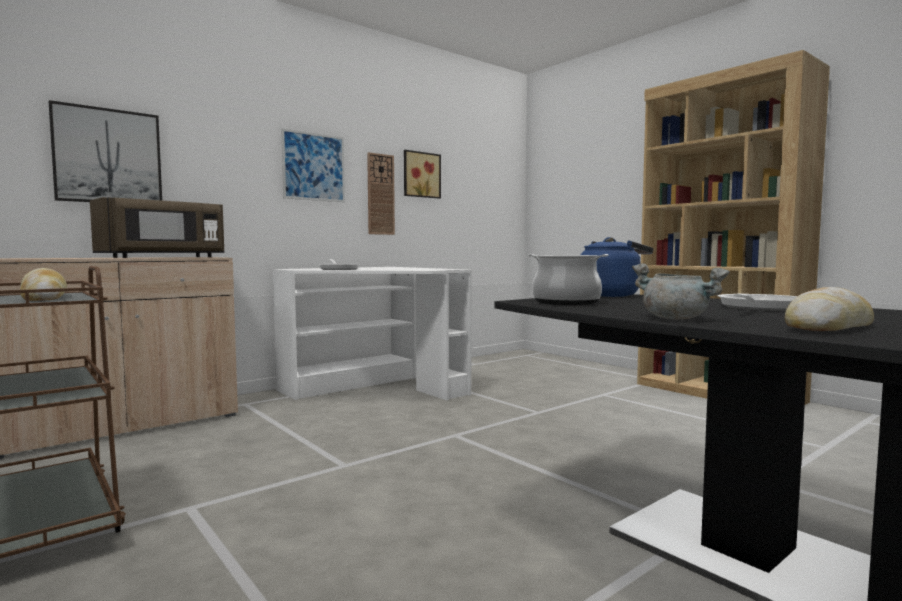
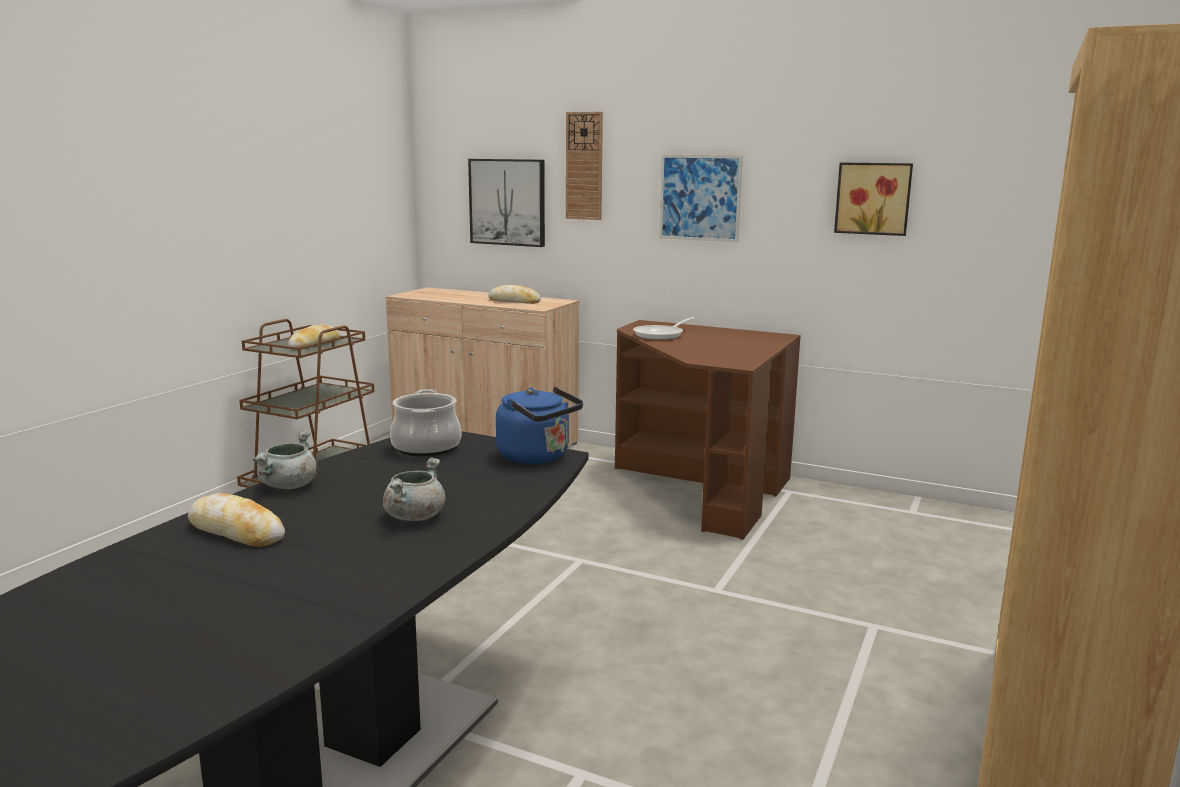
camera: 65 degrees right, 10 degrees up
(163, 257) = (514, 301): brown microwave -> bread
(374, 388) = (699, 488): white desk -> brown desk
(380, 194) = (796, 231): wall clock -> wall clock (584, 166)
(758, 308) = (414, 516): frying pan -> grey cooking pot

